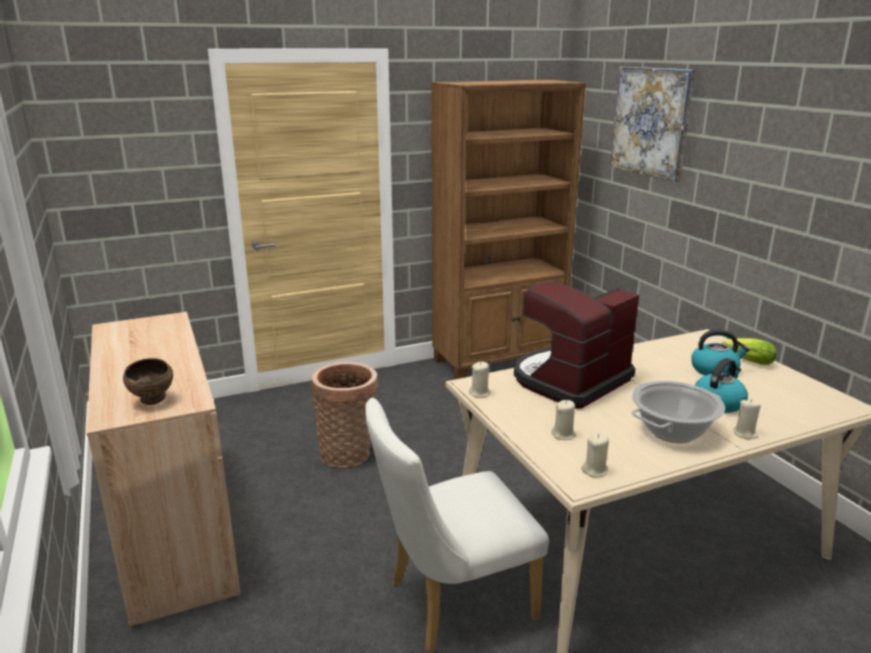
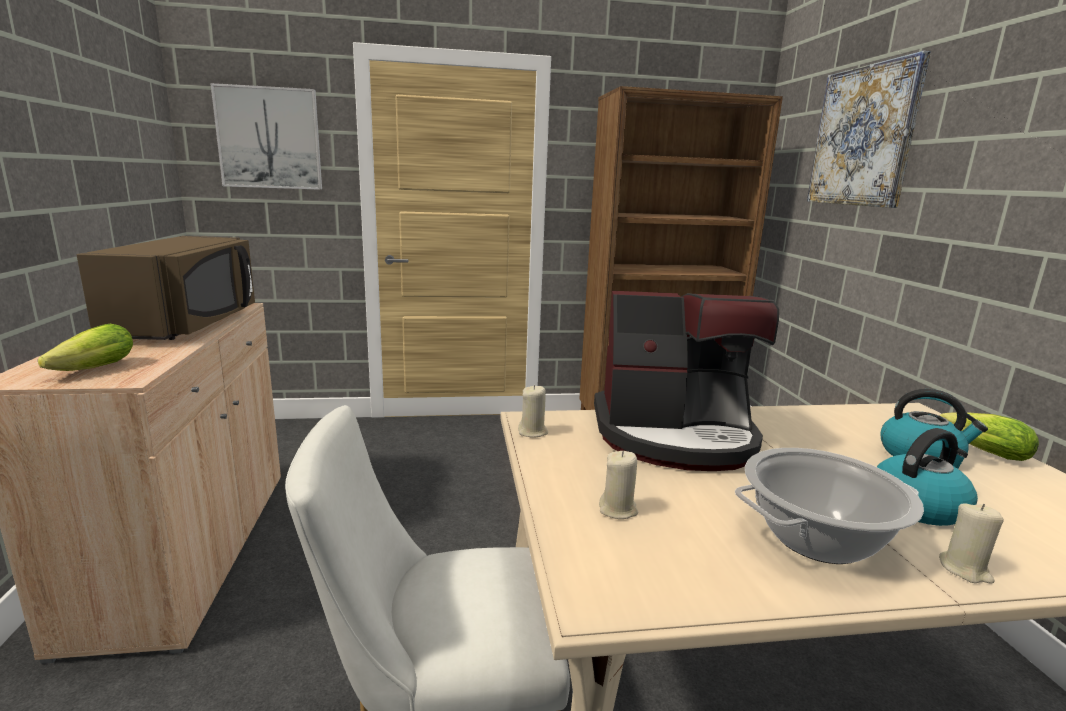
camera: 15 degrees right, 5 degrees down
(133, 145) = (269, 138): none -> picture
(153, 401) = (90, 370): brown bowl -> lettuce
(159, 345) = (188, 324): none -> brown microwave
(348, 454) = (430, 498): basket -> none
(570, 381) = (675, 436): coffee machine -> coffee machine turned 150 degrees counterclockwise
(595, 470) = (637, 582): beige candle -> none

